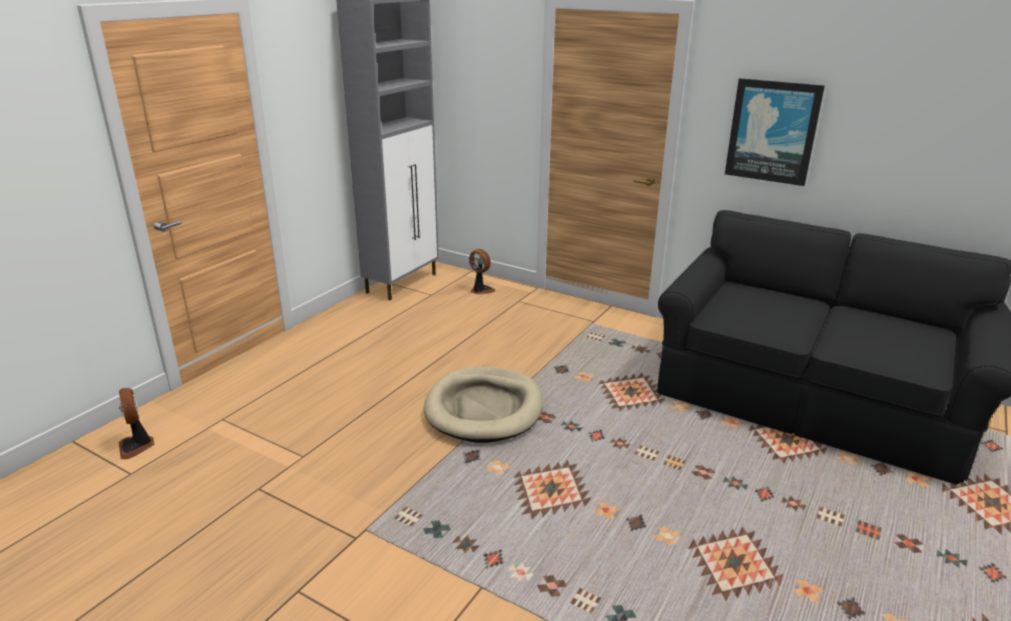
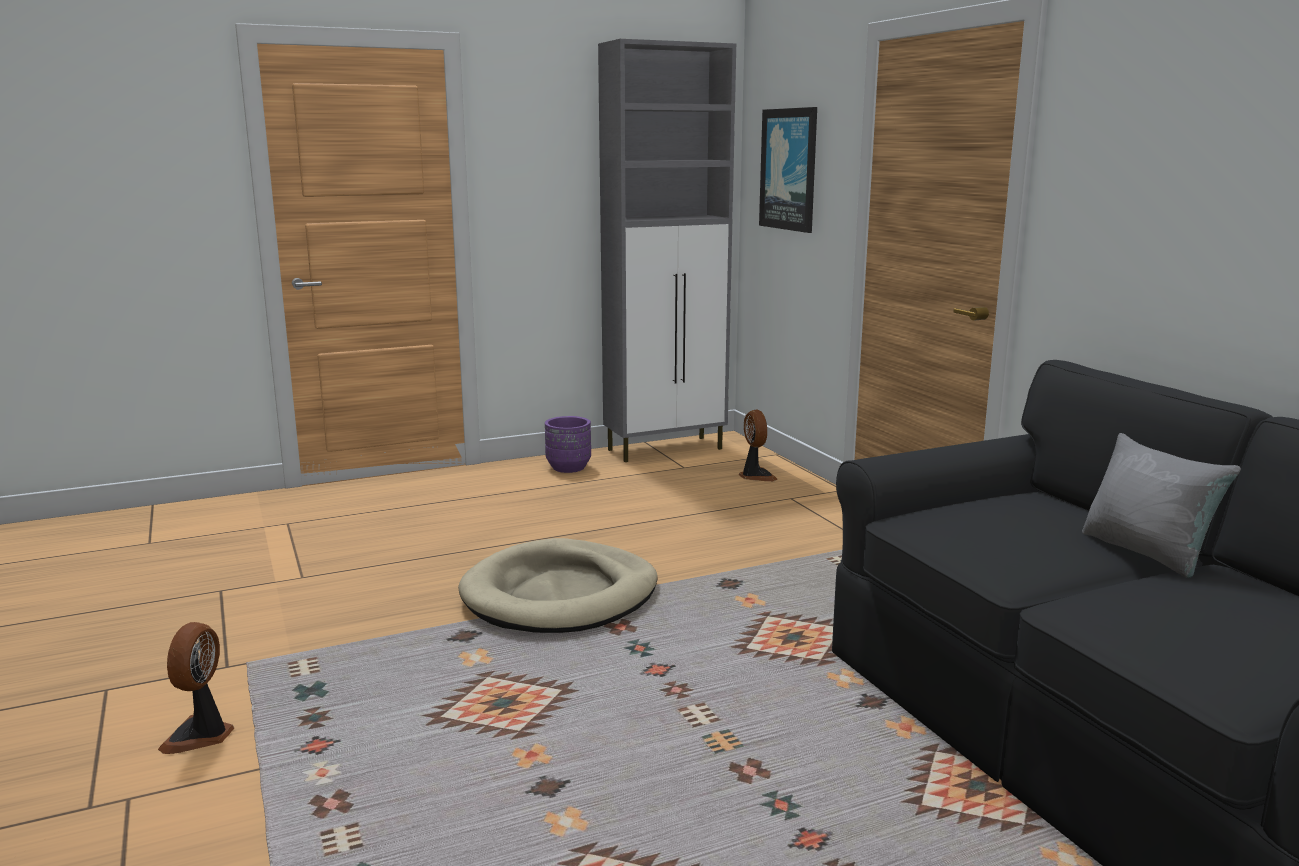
camera: 35 degrees right, 10 degrees down
(137, 446) = (188, 523): fan -> fan (201, 735)
(360, 314) = (569, 467): none -> purple planter
(772, 131) = (1158, 216): picture -> picture (789, 169)
(816, 307) = (1146, 552): none -> grey pillow

